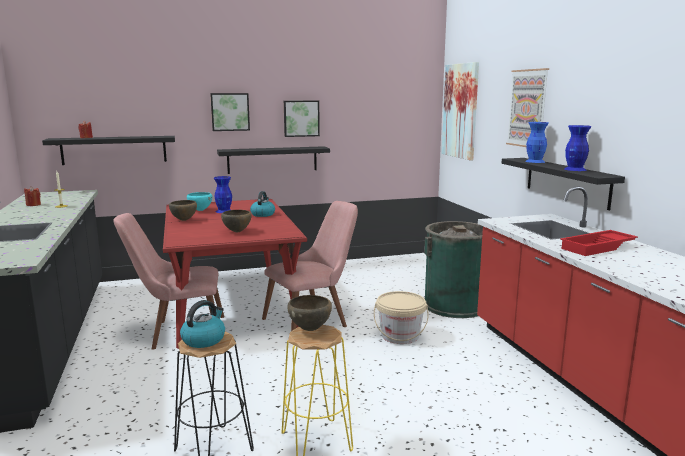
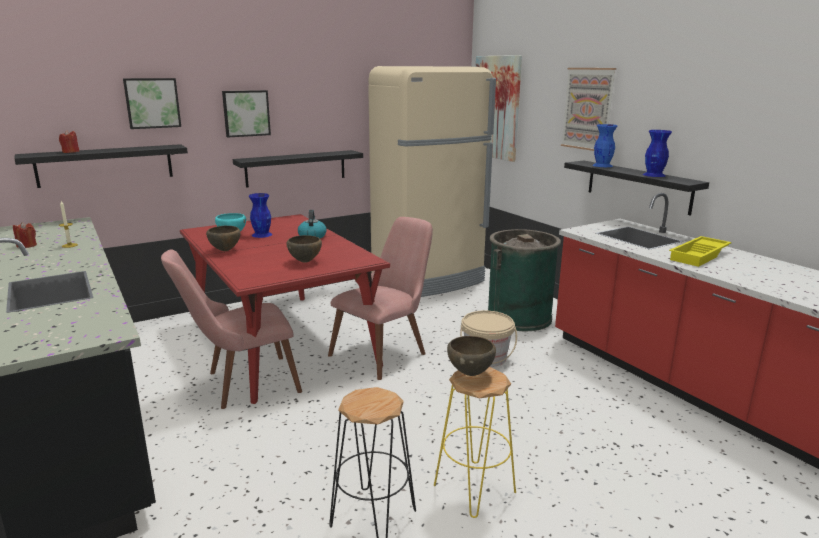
camera: 15 degrees left, 5 degrees up
(204, 339) = (367, 401): kettle -> none
(301, 118) = (326, 118): picture -> picture (152, 103)
(390, 267) = (429, 280): none -> beige fridge
(598, 248) = (700, 256): red tray -> yellow tray

